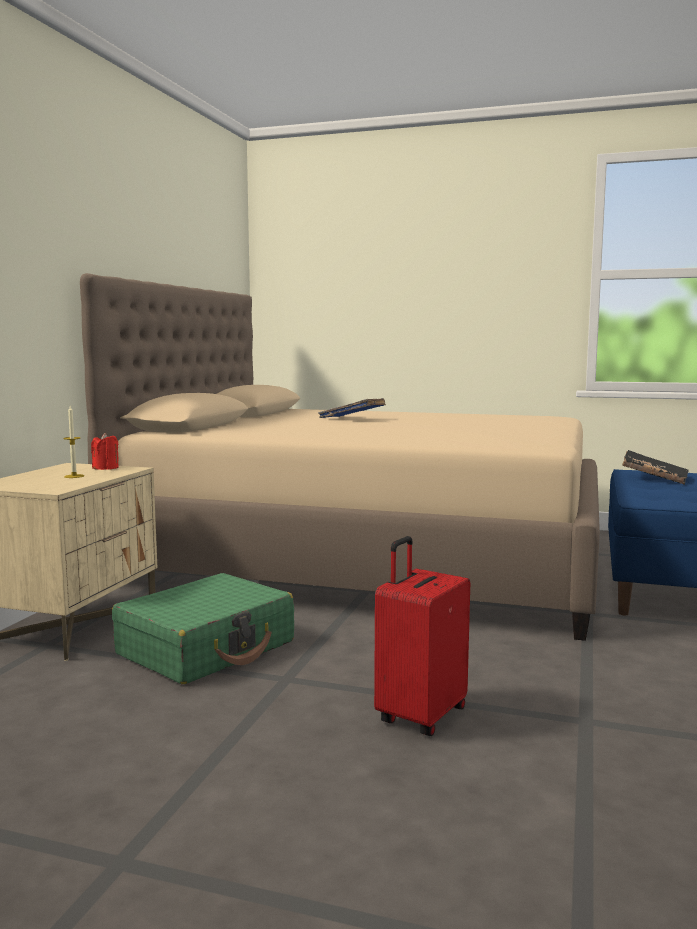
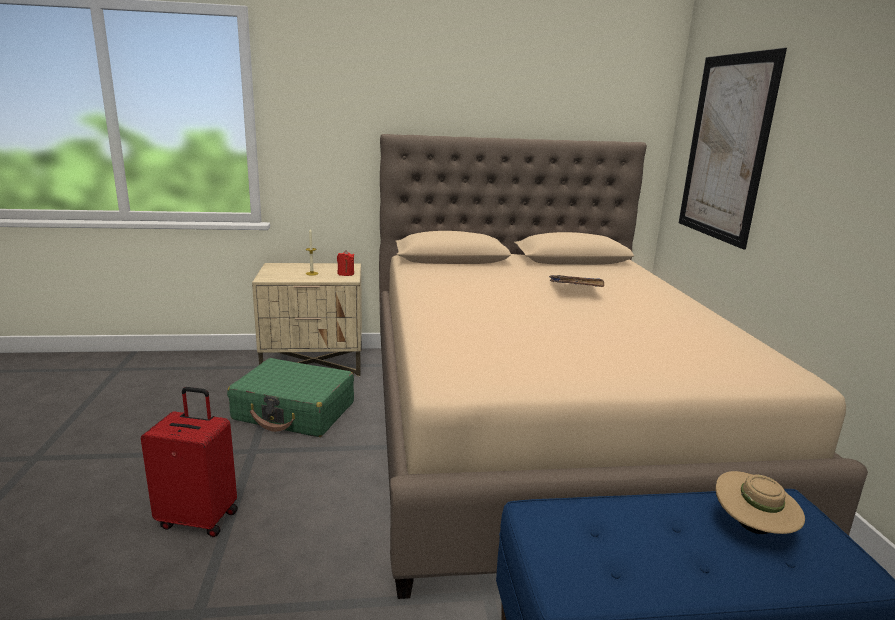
camera: 65 degrees right, 10 degrees up
(342, 293) = (725, 148): none -> picture
(654, 479) = (752, 528): black book -> beige hat

